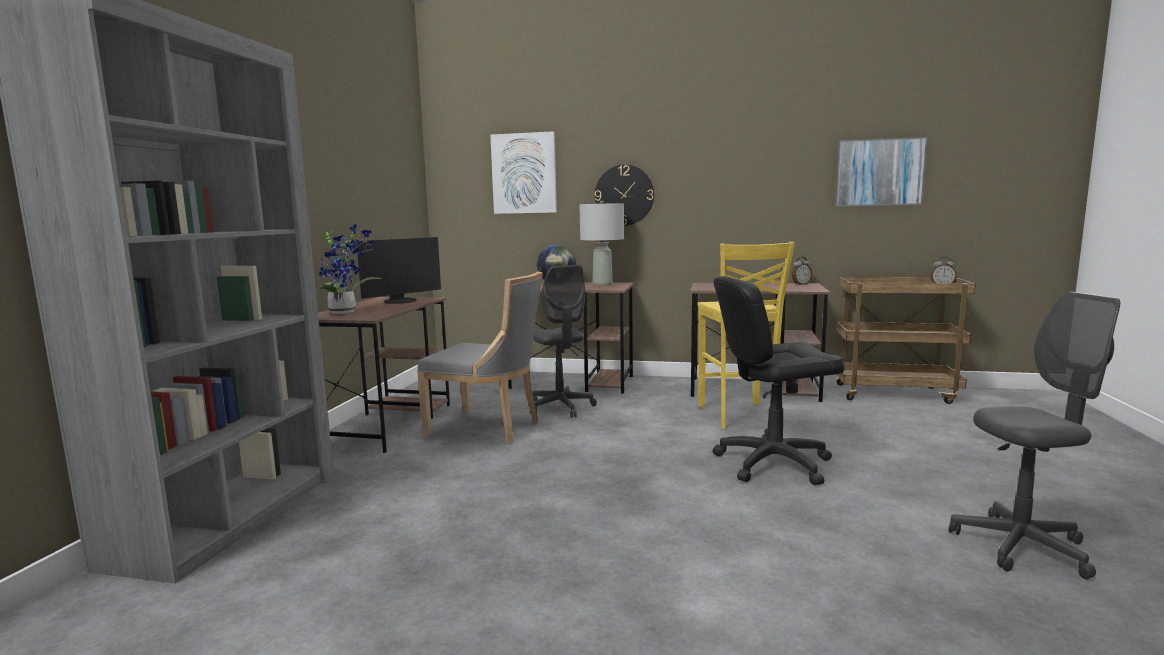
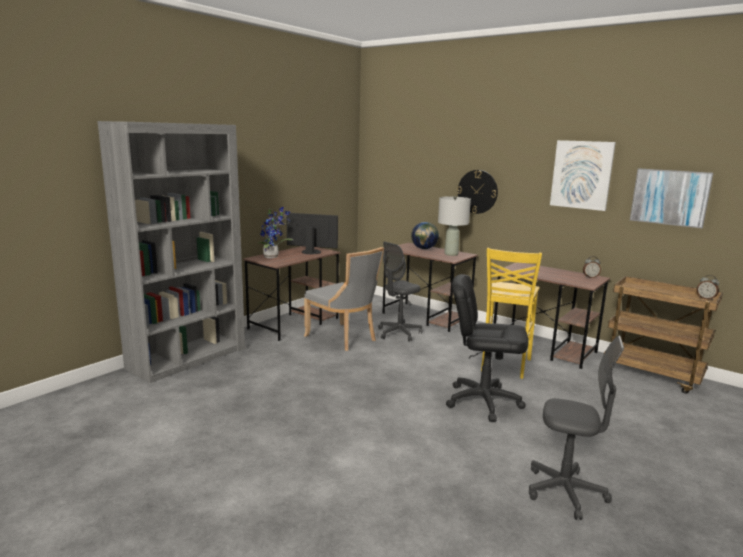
camera: 25 degrees right, 5 degrees up
(401, 301) = (311, 252): monitor -> monitor turned 150 degrees counterclockwise
(524, 173) = (415, 169): picture -> picture (581, 174)
(561, 407) = (399, 333): grey office chair -> grey office chair turned 45 degrees clockwise

